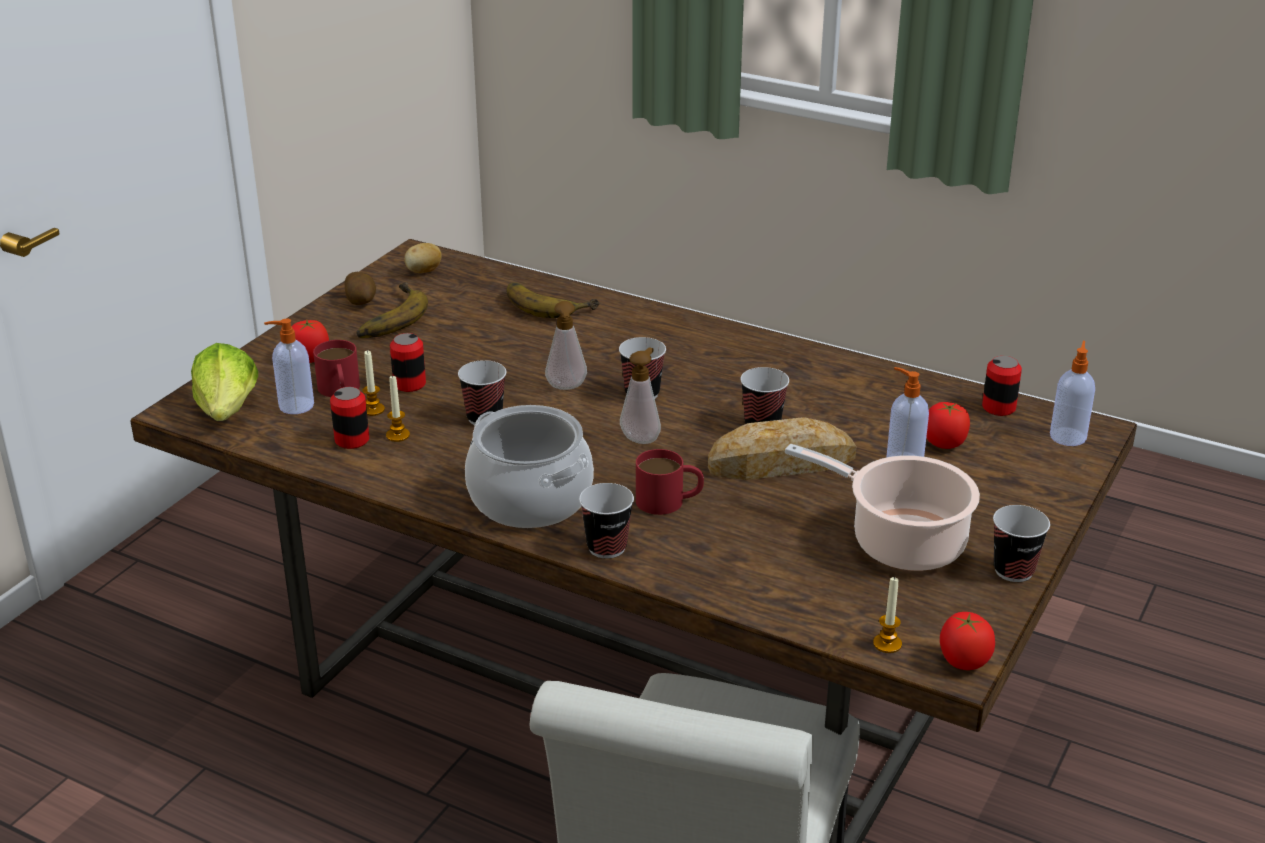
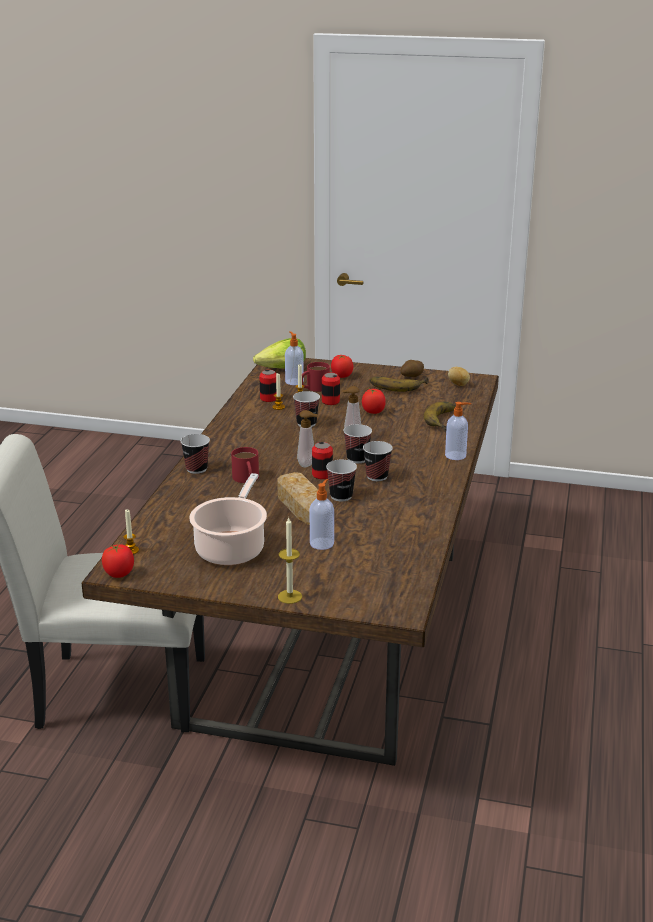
camera: 75 degrees right, 5 degrees down
(529, 499) = (233, 445): cooking pot -> none
(944, 444) = (351, 556): tomato -> tomato (373, 412)
(998, 407) = (411, 573): can -> can (322, 474)
(1013, 570) = (213, 586): cup -> cup (377, 476)
(1050, 508) = (290, 596): none -> candle
(1068, 436) = (387, 601): soap dispenser -> soap dispenser (456, 455)

